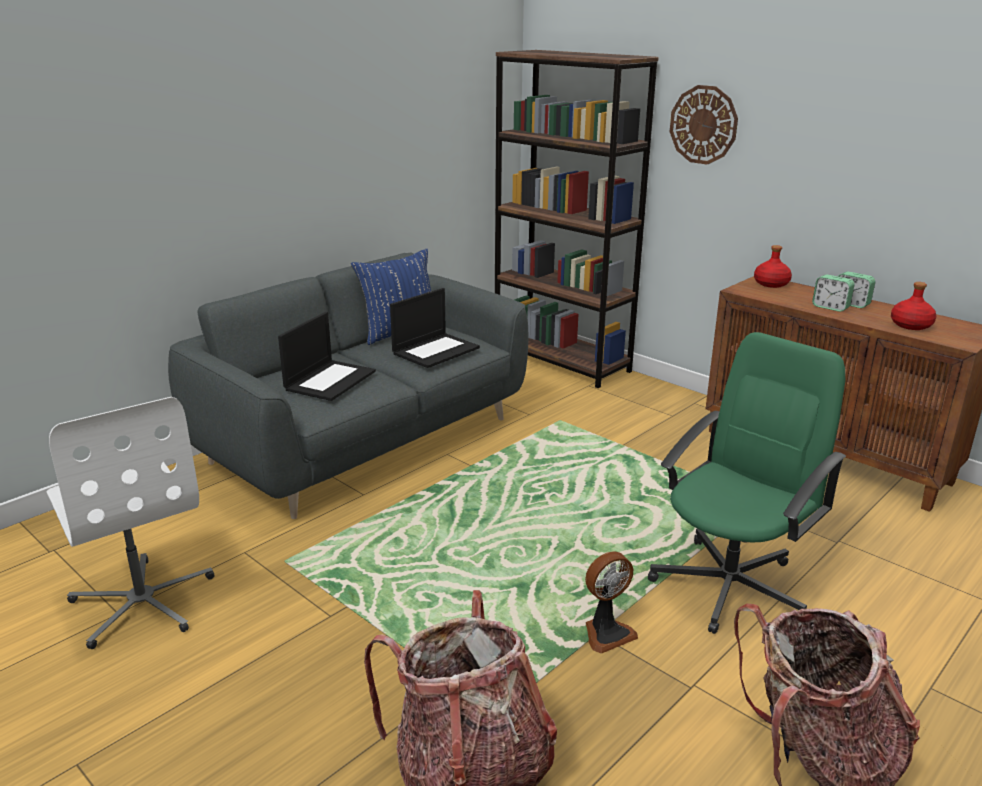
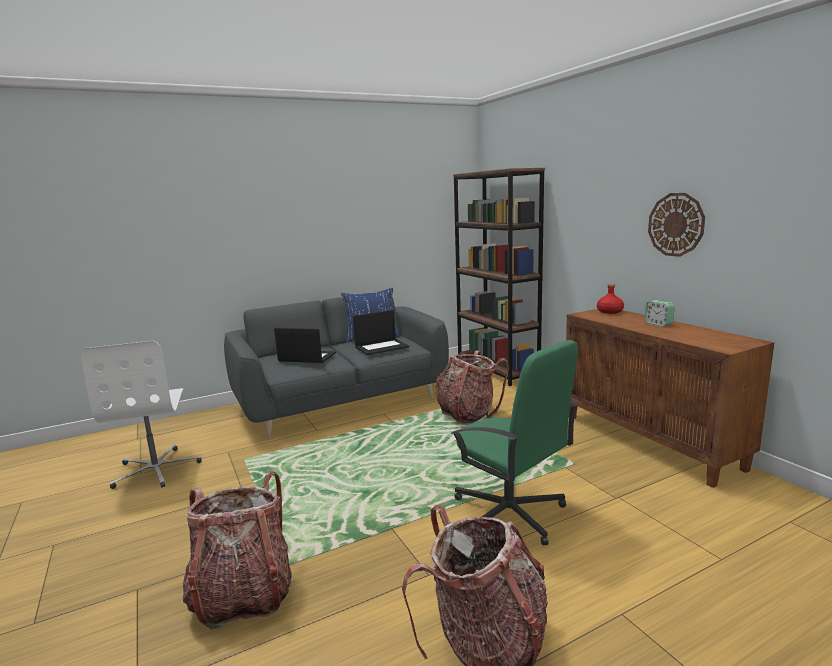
camera: 20 degrees right, 10 degrees down
(330, 380) = (306, 357): laptop -> laptop turned 120 degrees counterclockwise
(572, 440) = (468, 413): none -> backpack
(606, 633) = (398, 529): fan -> none
(703, 125) = (571, 208): wall clock -> wall clock (676, 224)
(730, 585) = (510, 514): green office chair -> green office chair turned 75 degrees clockwise
(830, 307) = (639, 325): alarm clock -> none
(911, 325) = (693, 337): red bottle -> none

